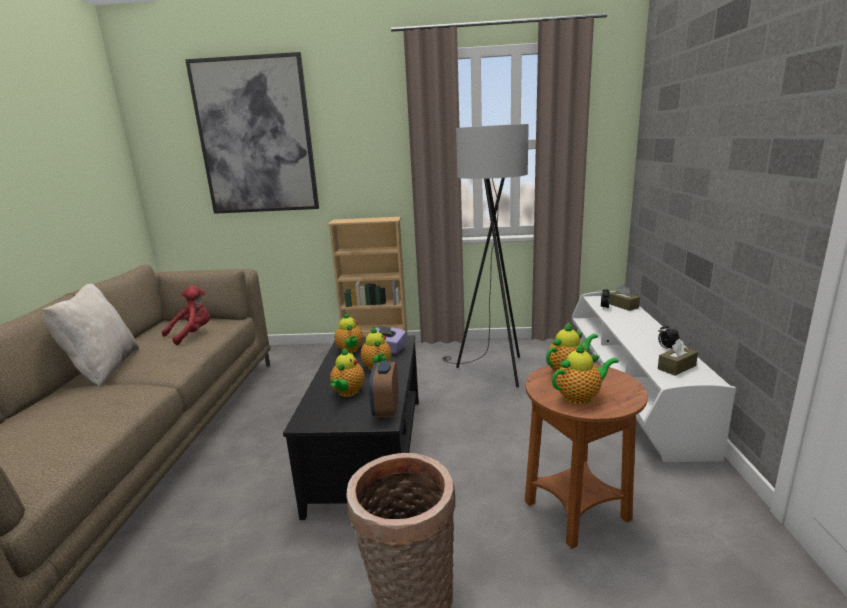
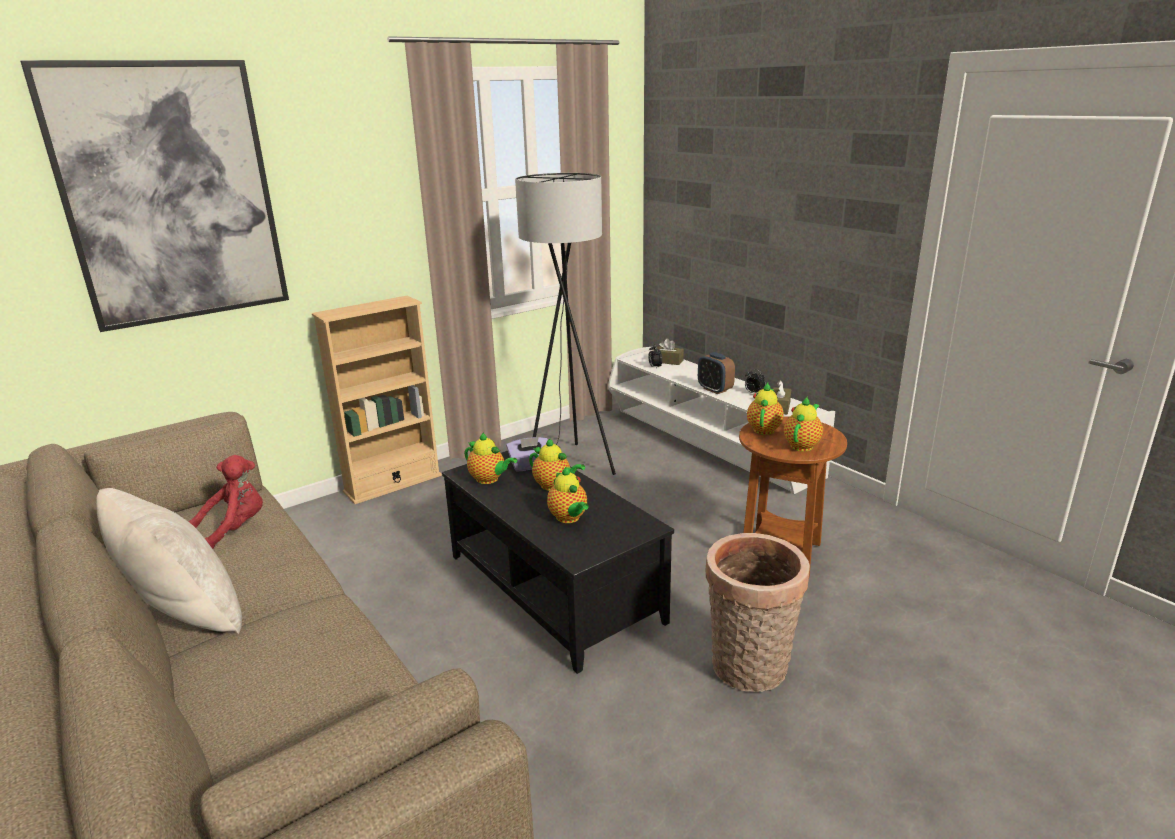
camera: 40 degrees left, 5 degrees up
(192, 334) = (235, 529): red plush toy -> red plush toy turned 45 degrees clockwise
(386, 410) = (633, 518): alarm clock -> alarm clock (715, 390)

